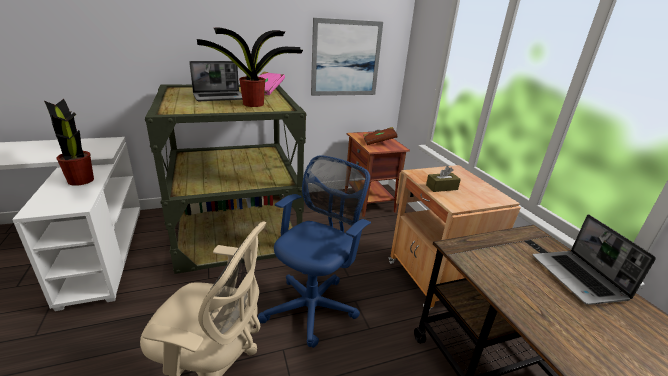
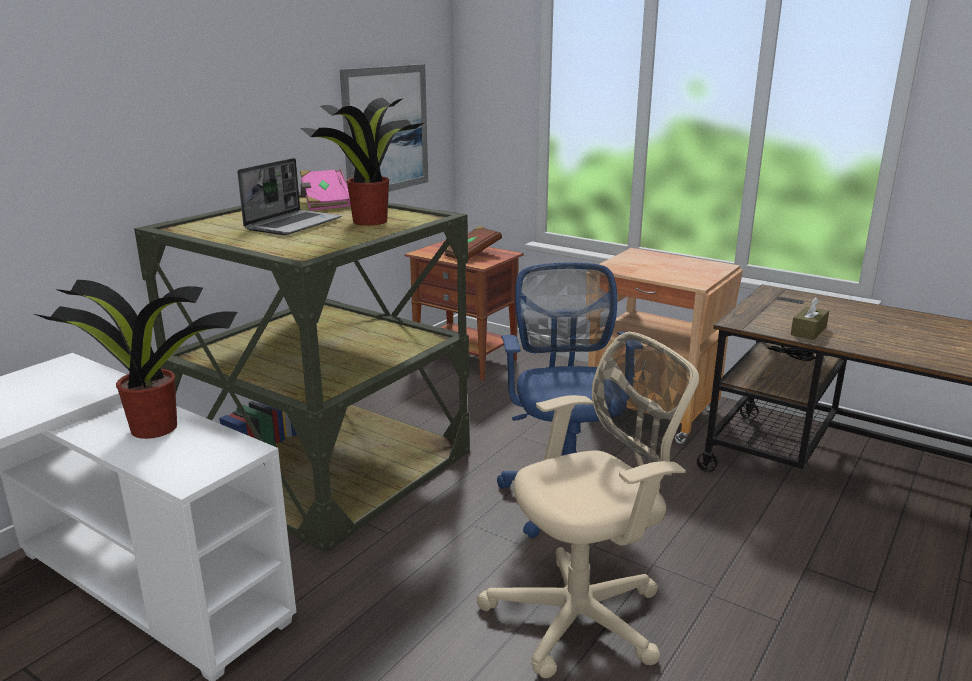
camera: 35 degrees left, 5 degrees down
(441, 187) = (657, 272): brown tissue box -> brown tissue box (808, 331)
(579, 278) = (847, 310): laptop -> none

